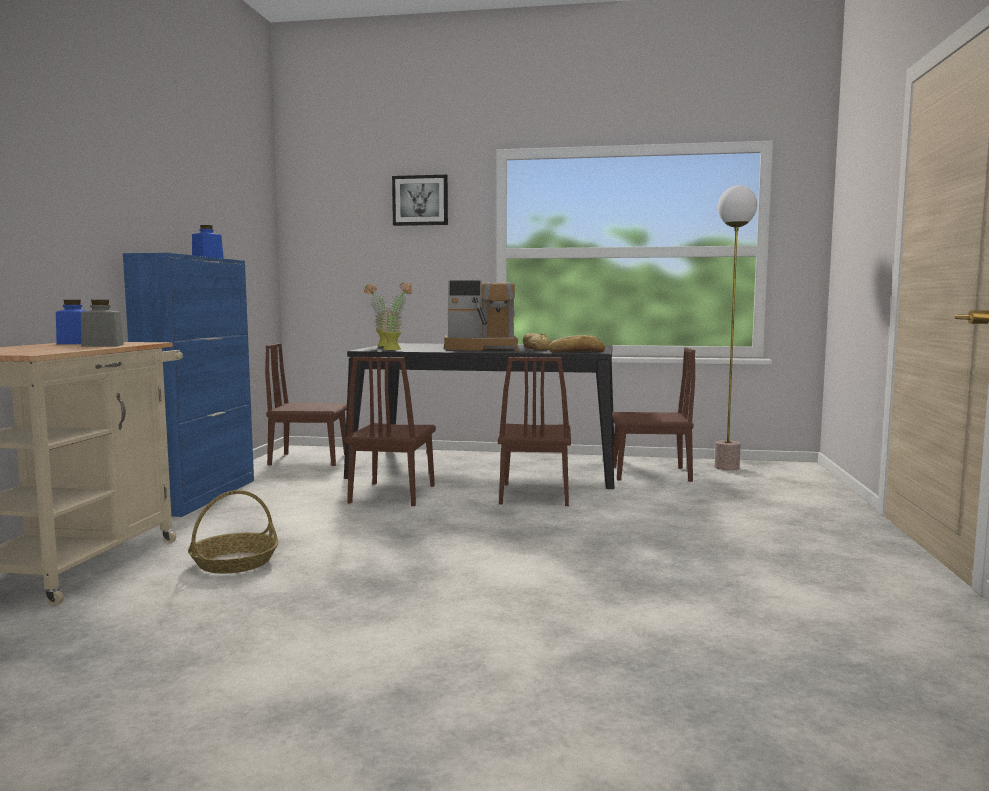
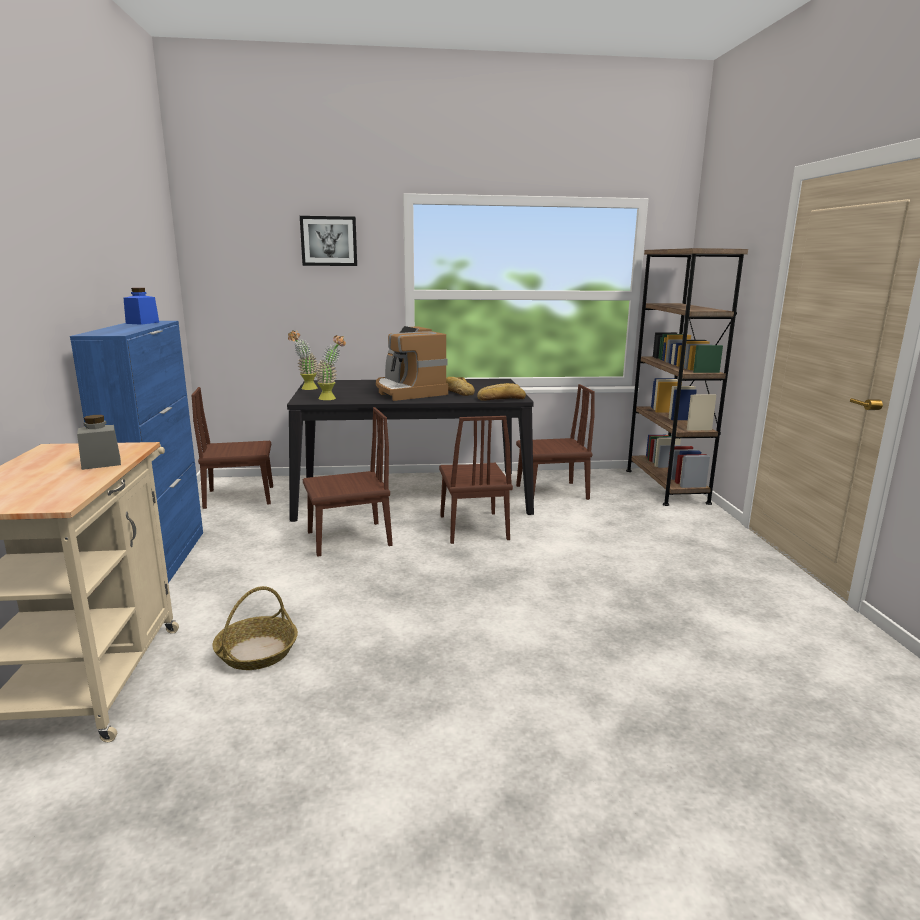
camera: 15 degrees left, 10 degrees up
(75, 343) = (54, 454): blue jar -> none
(392, 494) = (349, 539): brown chair -> brown chair turned 105 degrees counterclockwise
(482, 348) = (407, 392): coffee machine -> coffee machine turned 75 degrees clockwise
(726, 467) = (605, 479): floor lamp -> none
(801, 476) = (665, 486): none -> brown bookcase

